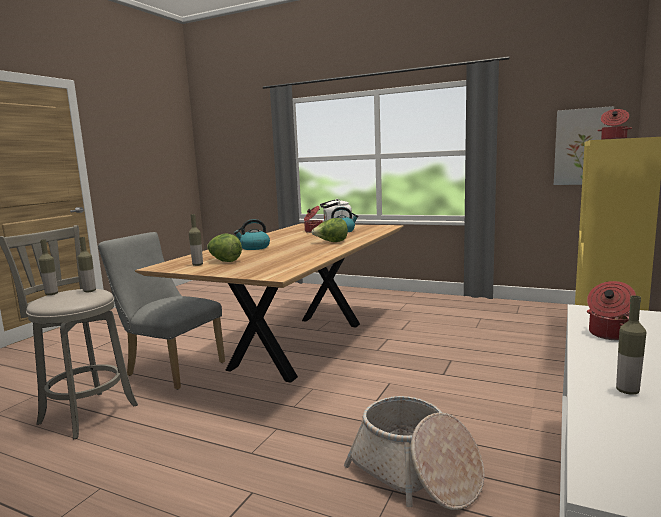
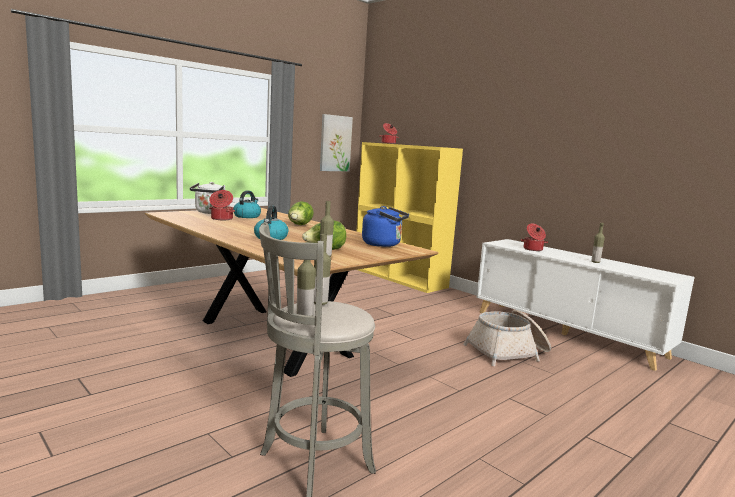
camera: 70 degrees left, 0 degrees up
(170, 368) = (241, 403): grey chair -> none
(284, 266) = (384, 244): none -> blue kettle

